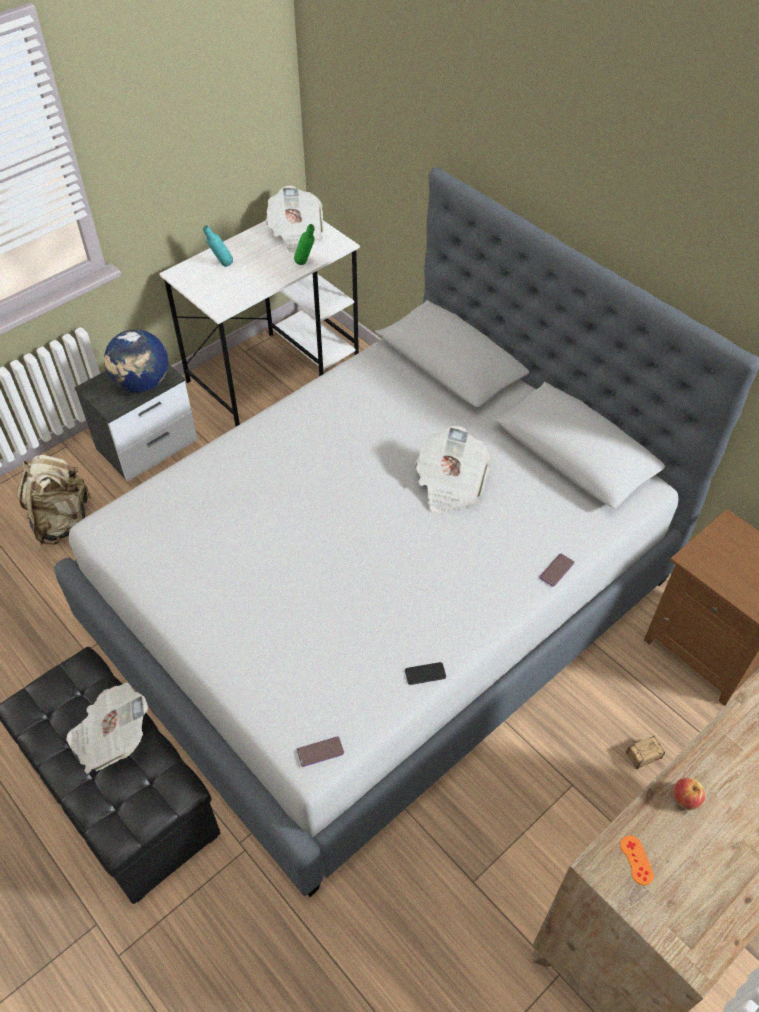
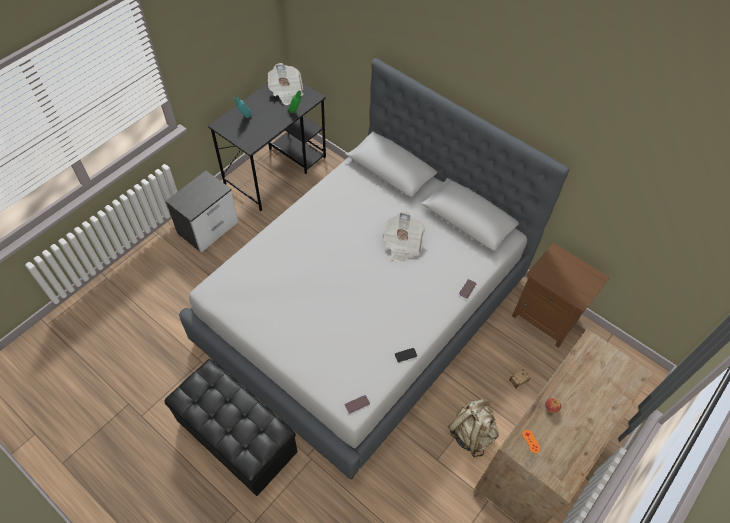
camera: 10 degrees left, 5 degrees up
(62, 521) = (166, 281): beige backpack -> beige backpack (471, 433)
(111, 738) = (235, 409): newspaper -> none
(142, 384) = (206, 195): globe -> none
(274, 367) = (276, 170): white desk -> black desk

